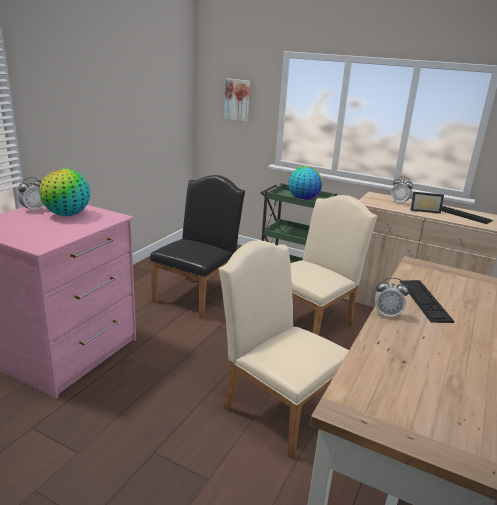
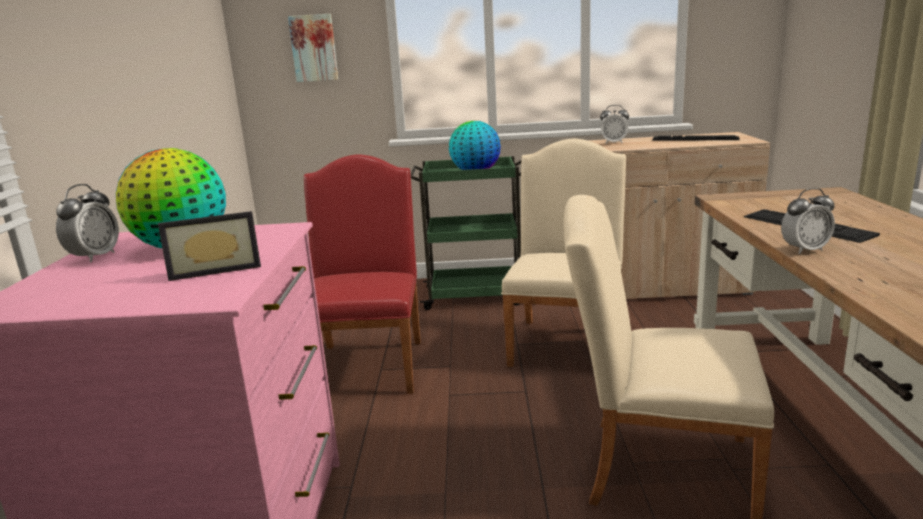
camera: 25 degrees left, 5 degrees down
(198, 294) = (369, 363): black chair -> red chair
(424, 210) = (655, 143): picture frame -> picture frame (216, 269)

